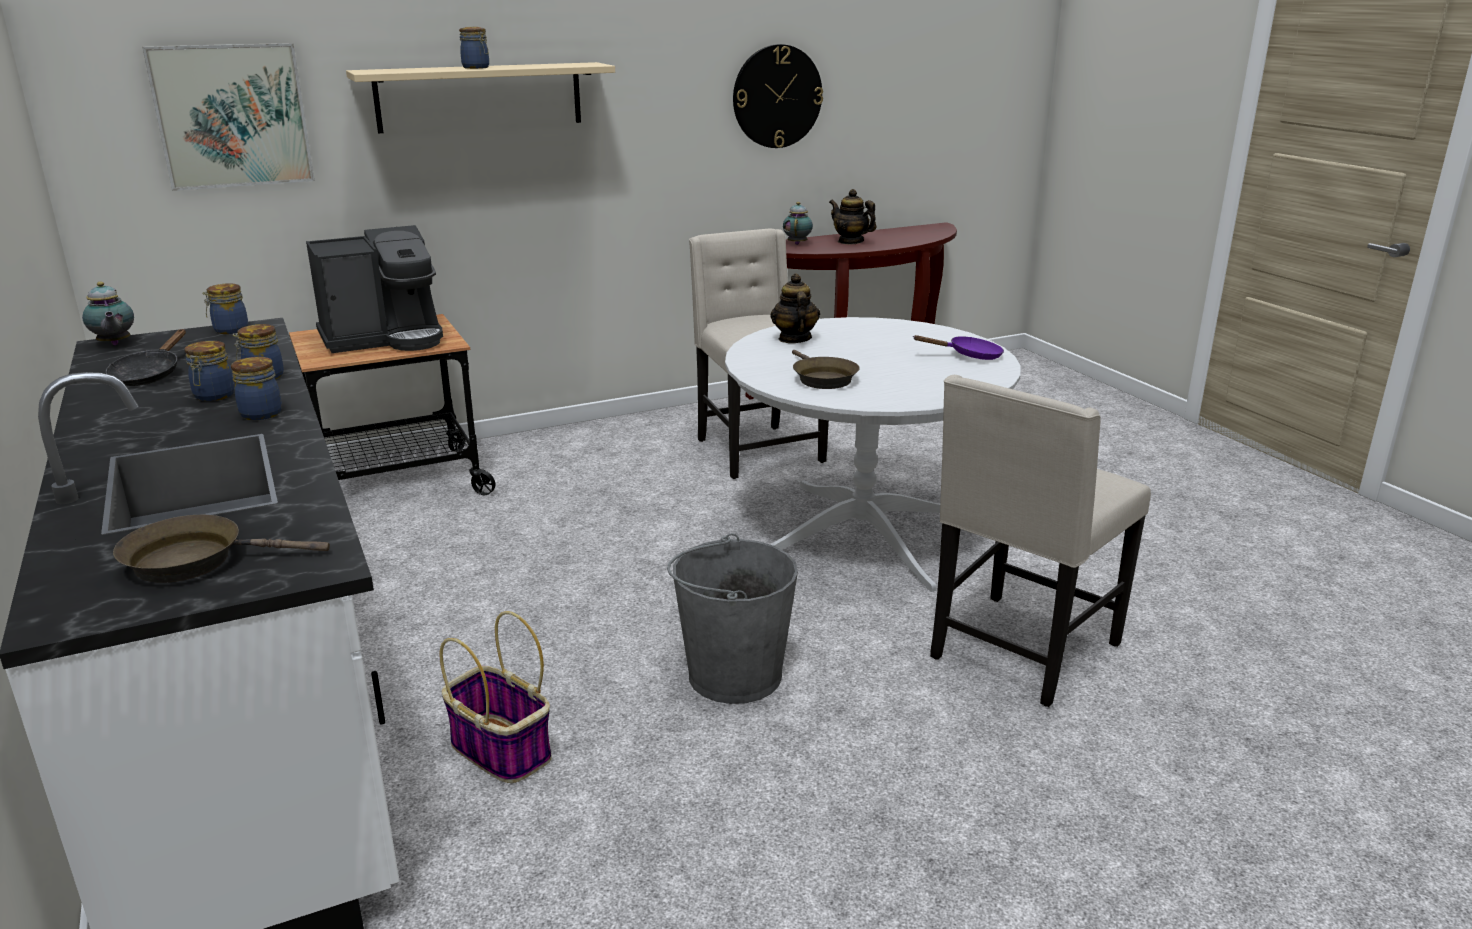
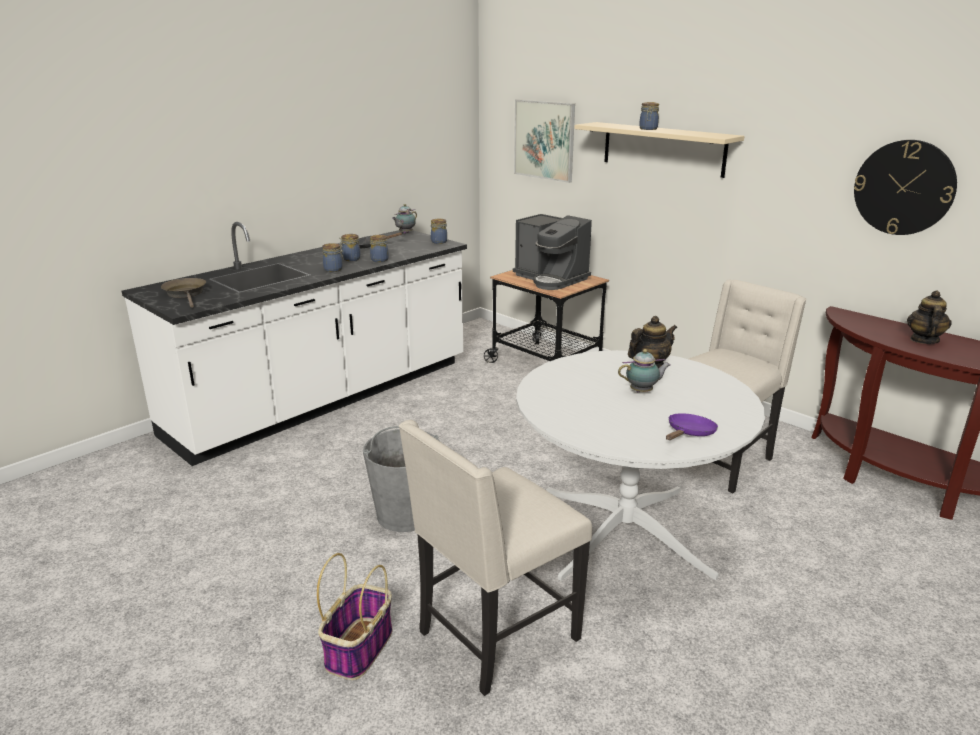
camera: 70 degrees right, 0 degrees up
(499, 749) = (314, 461): basket -> basket (359, 647)
(797, 243) = (875, 323): teapot -> teapot (643, 391)
(822, 378) = (571, 386): brown frying pan -> none
(969, 356) = (689, 433): purple frying pan -> purple frying pan turned 120 degrees counterclockwise
(1020, 652) = (495, 636): beige chair -> beige chair turned 60 degrees counterclockwise

